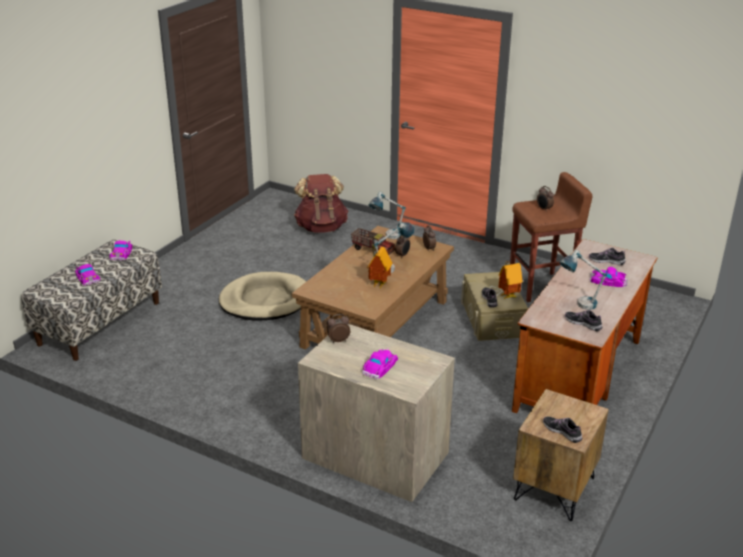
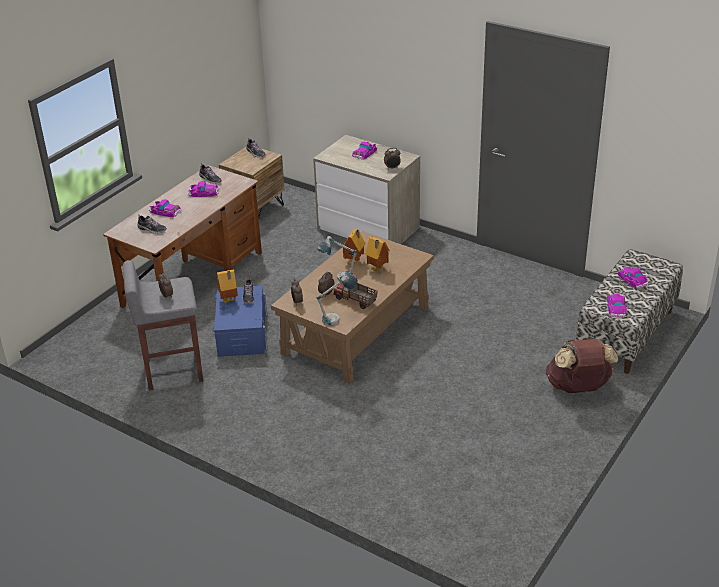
camera: 175 degrees left, 5 degrees up
(265, 300) = (468, 358): beige dog bed -> none
(321, 227) = (413, 475): brown backpack -> brown backpack (578, 388)
(353, 277) = (377, 269): none -> toy house
(492, 319) = (241, 333): beige storage box -> blue storage box
(541, 287) = (172, 370): brown stool -> grey stool
(578, 304) = (204, 192): table lamp -> toy car

